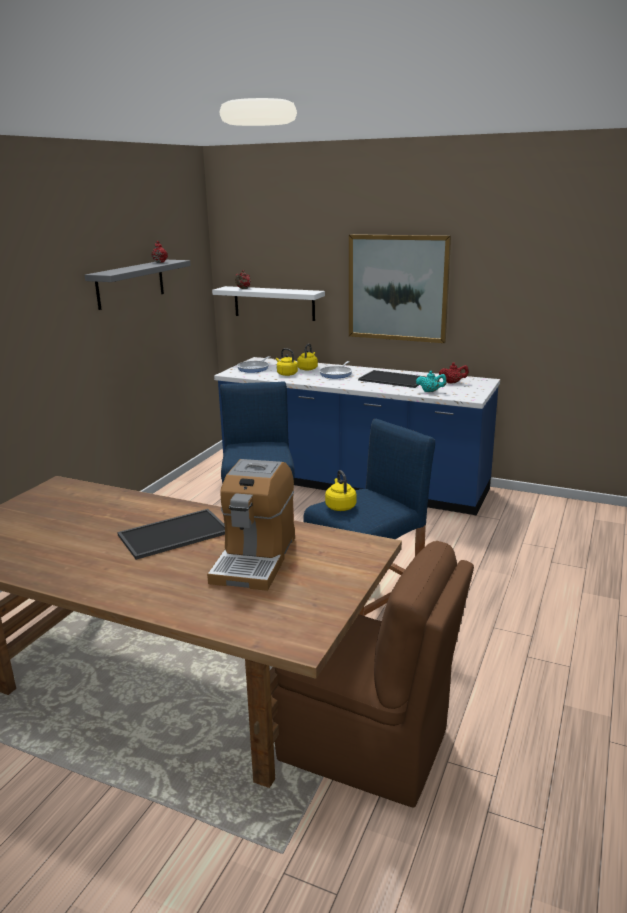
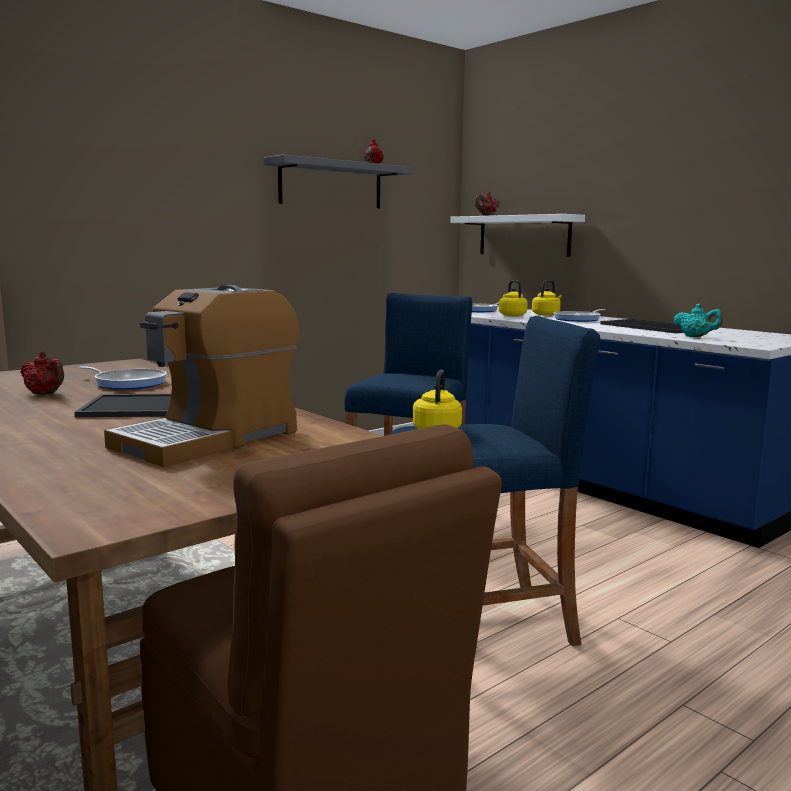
camera: 25 degrees right, 10 degrees down
(105, 511) = (128, 383): none -> frying pan
(398, 288) = (681, 203): picture -> none
(453, 382) = (744, 334): red teapot -> red teapot (45, 394)

